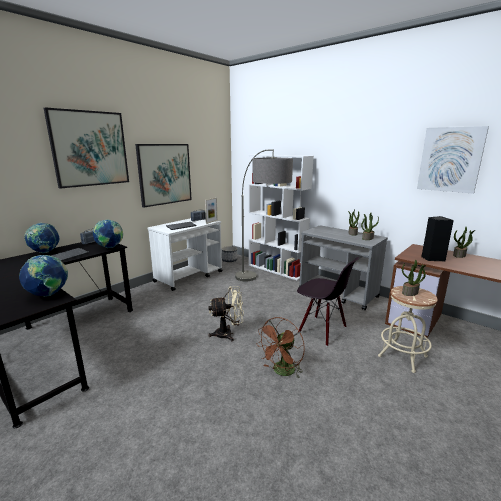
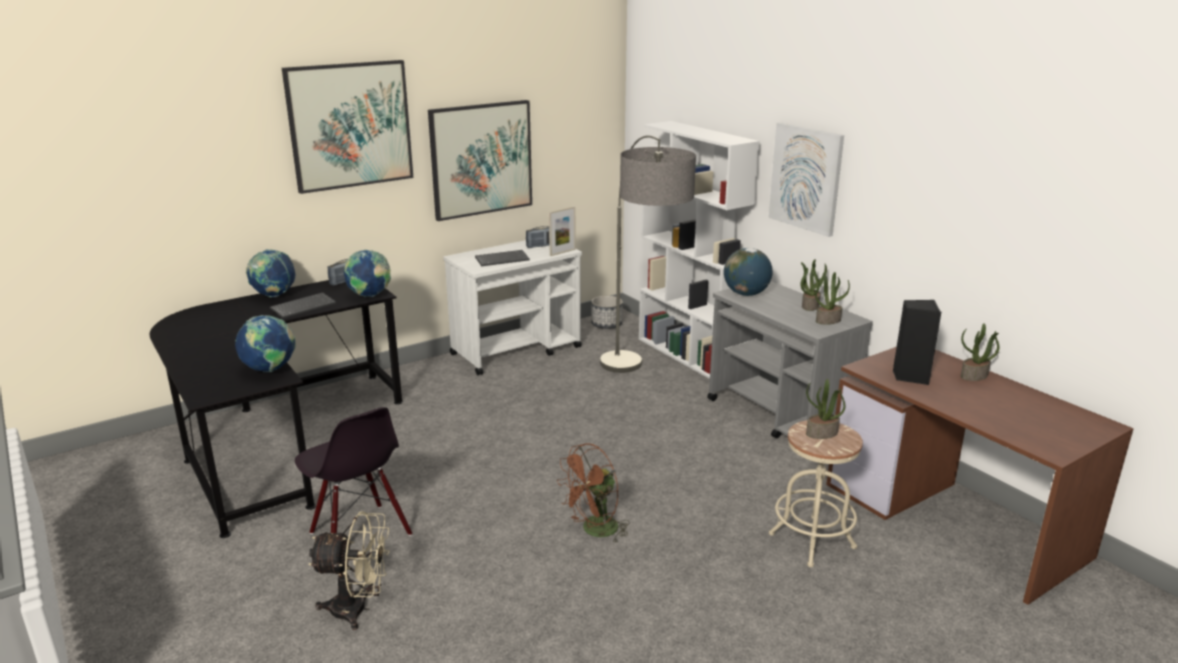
camera: 15 degrees right, 5 degrees up
(228, 334) = (539, 462): beige fan -> beige fan (358, 609)
(317, 231) = (746, 294): none -> globe
(322, 330) = (701, 479): black chair -> black chair (359, 534)
(450, 159) = (977, 190): picture -> picture (806, 178)

